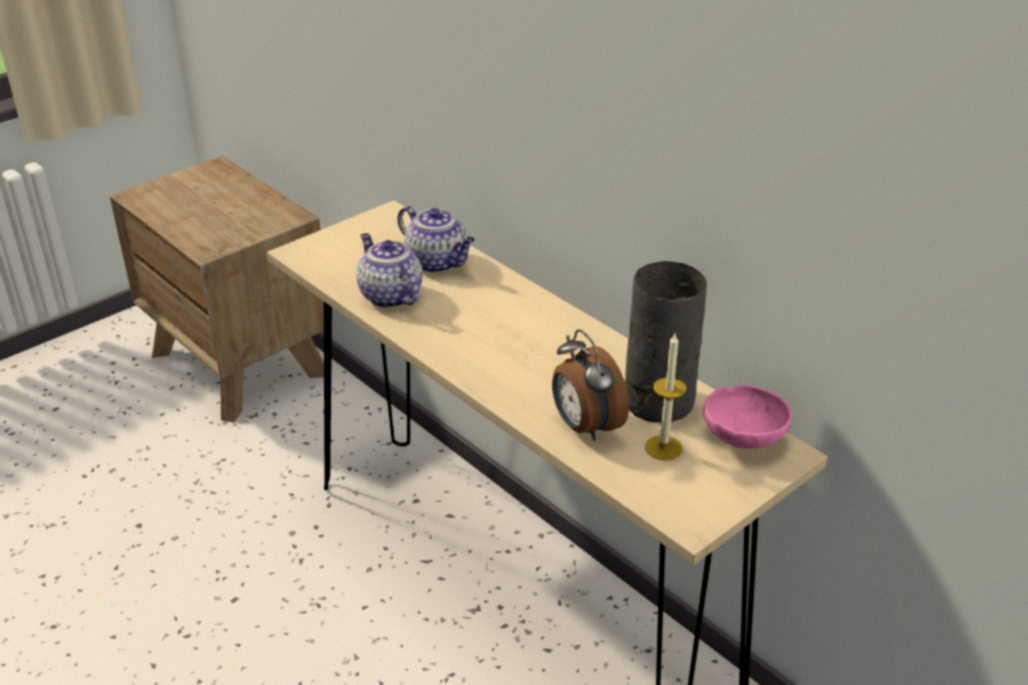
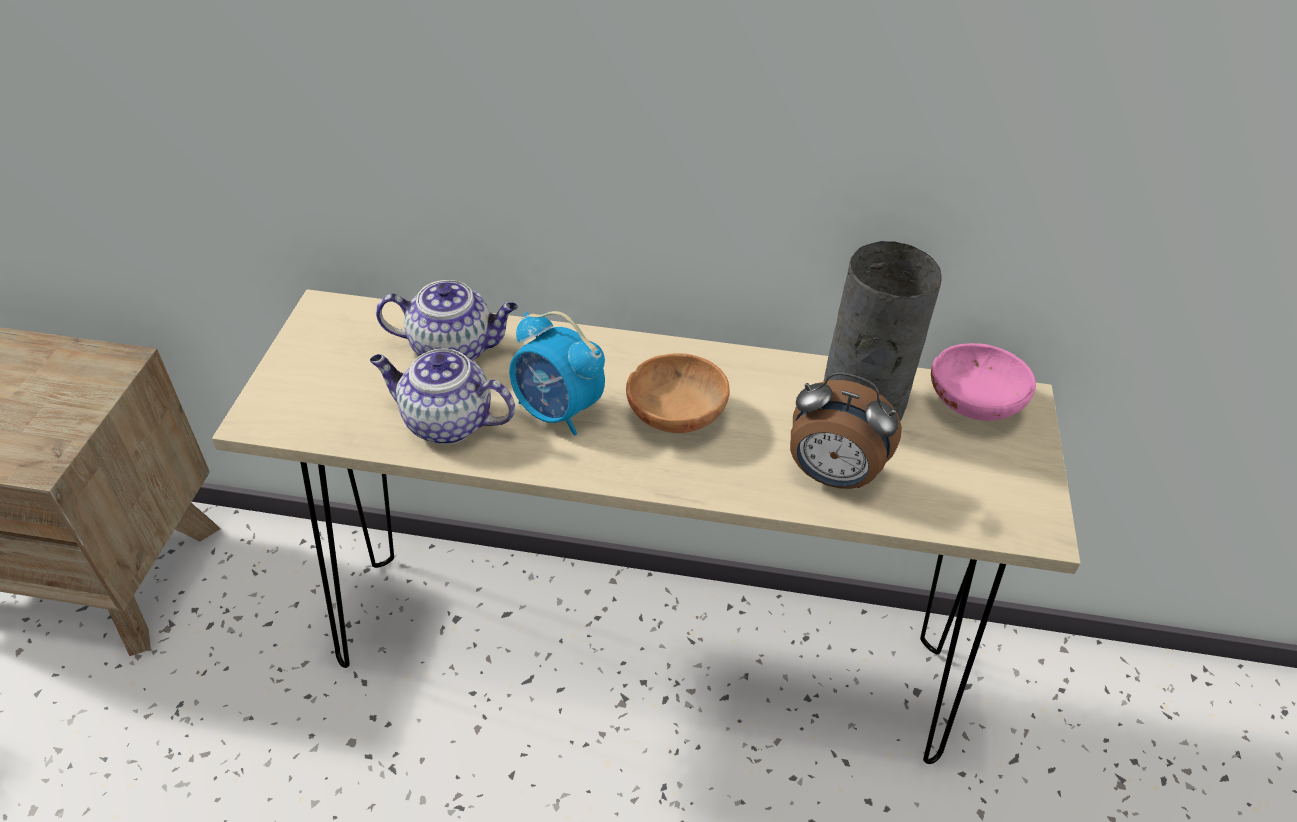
camera: 40 degrees left, 10 degrees up
(458, 318) = (557, 411): none -> alarm clock
(526, 351) = (675, 415): none -> brown bowl
(663, 448) = (924, 457): candle -> none

